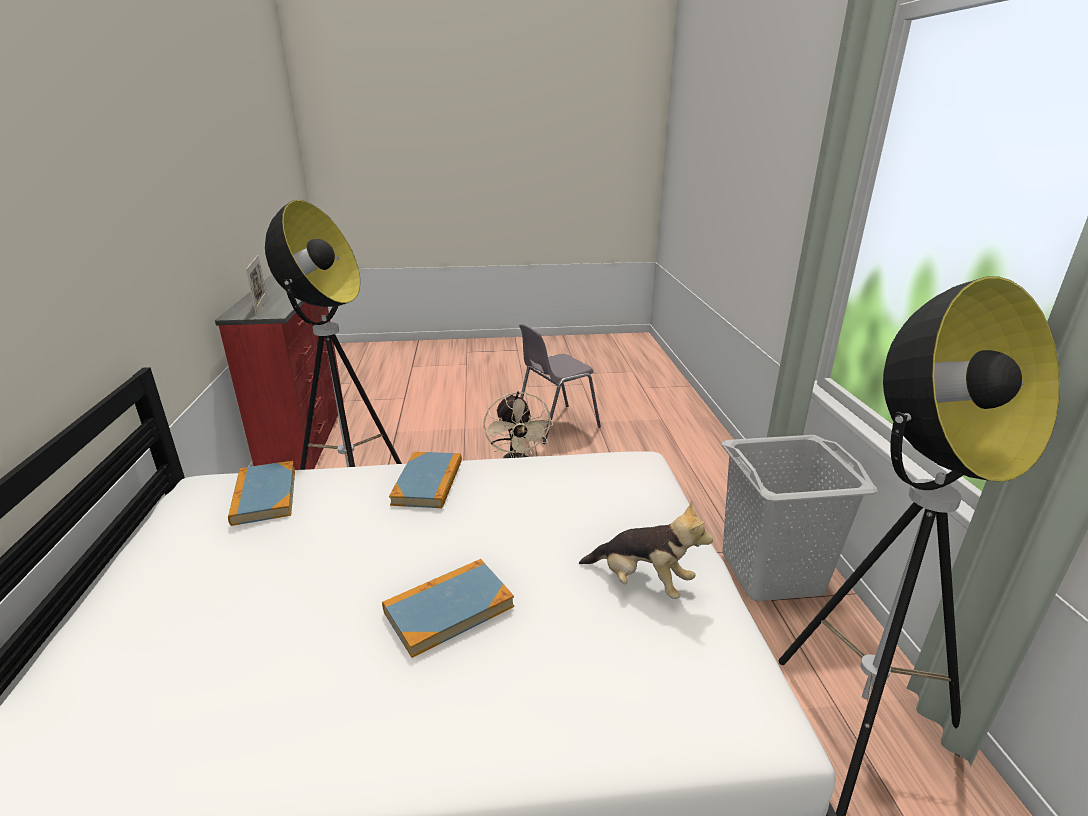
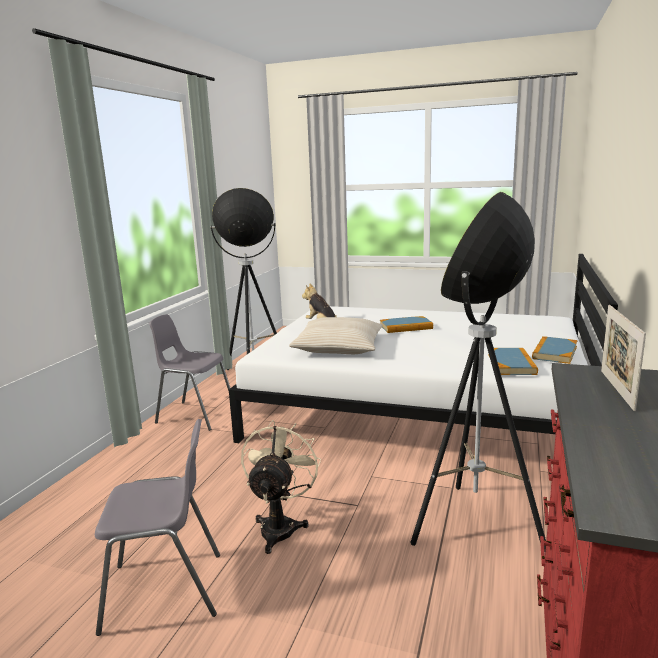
camera: 155 degrees left, 10 degrees down
(428, 482) = (401, 360): book -> book (554, 352)
(544, 503) = (339, 347): none -> beige pillow
(772, 573) = (195, 415): grey laundry basket -> grey chair

